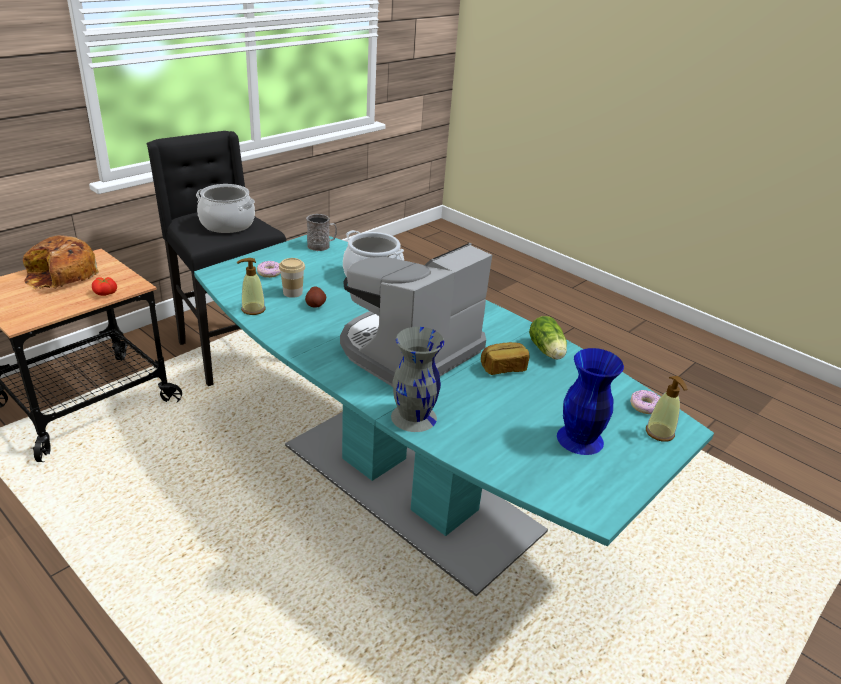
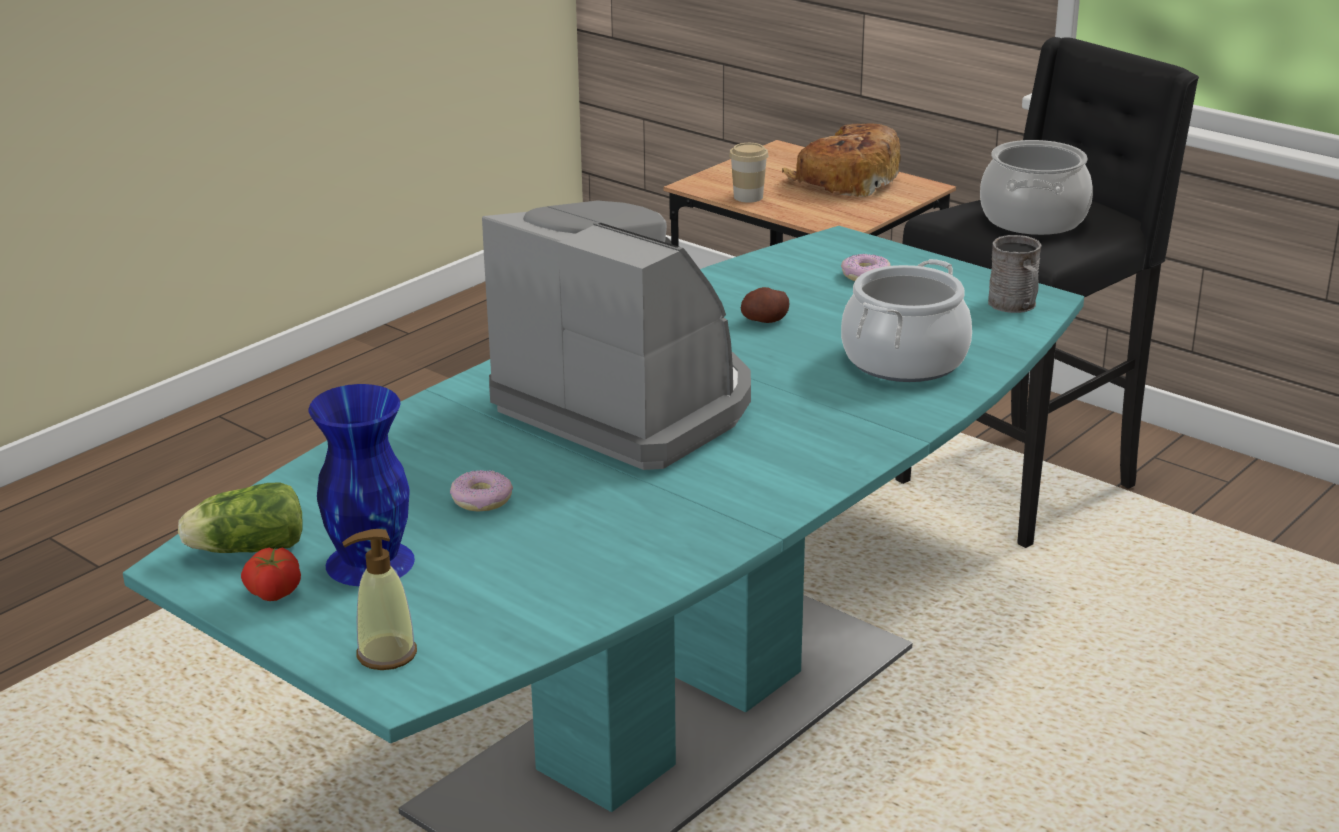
camera: 90 degrees right, 5 degrees down
(105, 293) = (805, 213): tomato -> tomato (272, 591)
(253, 309) = (726, 278): soap dispenser -> none
(292, 292) = (800, 299): cup -> cup (748, 197)
(413, 417) = (430, 416): grey vase -> none
(503, 367) = (594, 493): bread -> none
(547, 351) = (667, 543): lettuce -> lettuce (244, 549)
(645, 406) = (477, 647): donut -> donut (481, 500)

